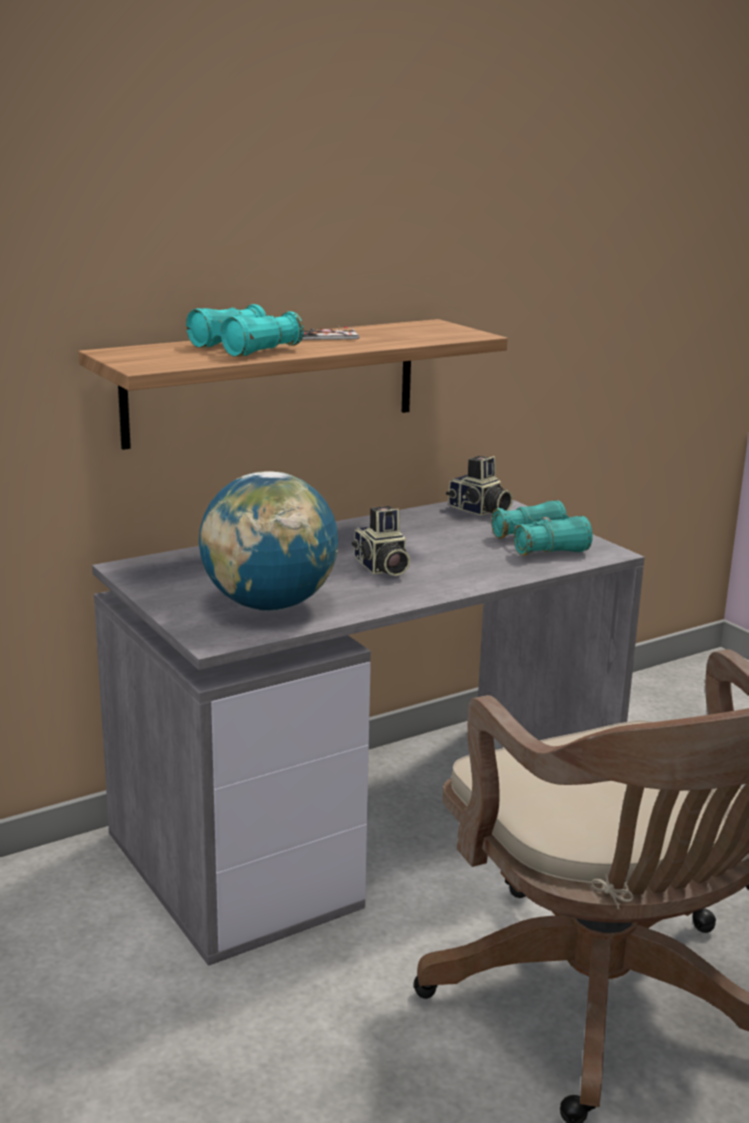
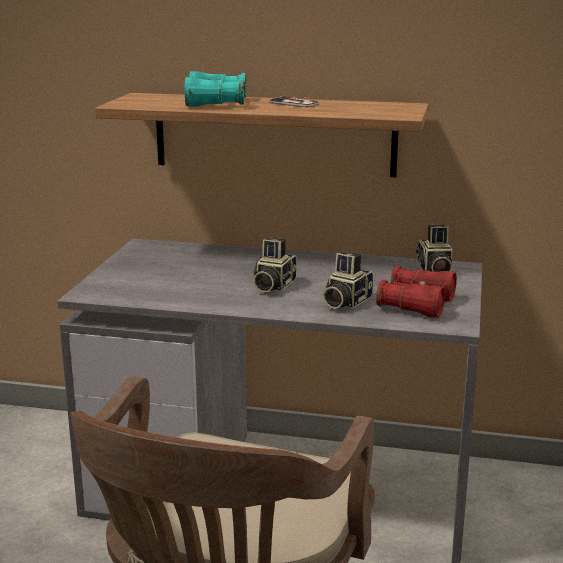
camera: 45 degrees right, 0 degrees up
(269, 605) = (157, 286): globe -> none
(481, 562) = (345, 302): none -> camera
(540, 545) = (416, 304): turquoise binoculars -> red binoculars

